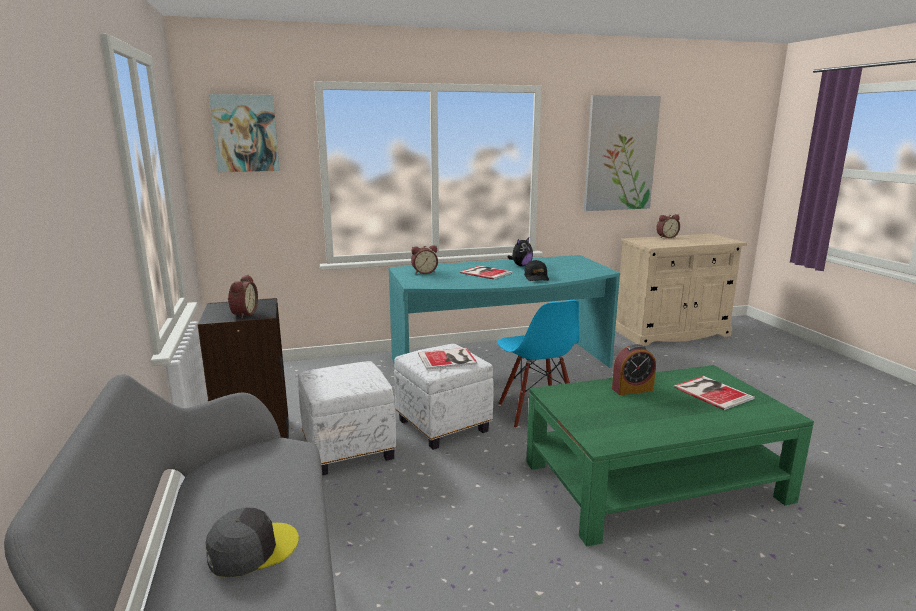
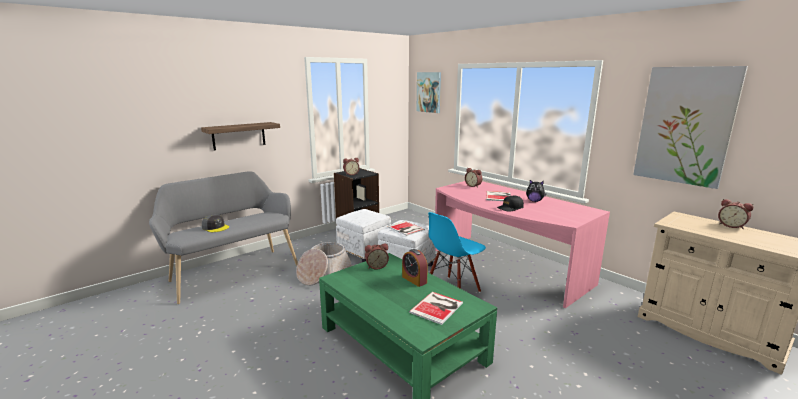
camera: 65 degrees right, 0 degrees up
(74, 273) = (239, 136): none -> shelf
(389, 510) = (324, 274): none -> basket
(502, 365) = (505, 267): turquoise desk -> pink desk
(575, 405) = (376, 266): none -> alarm clock

